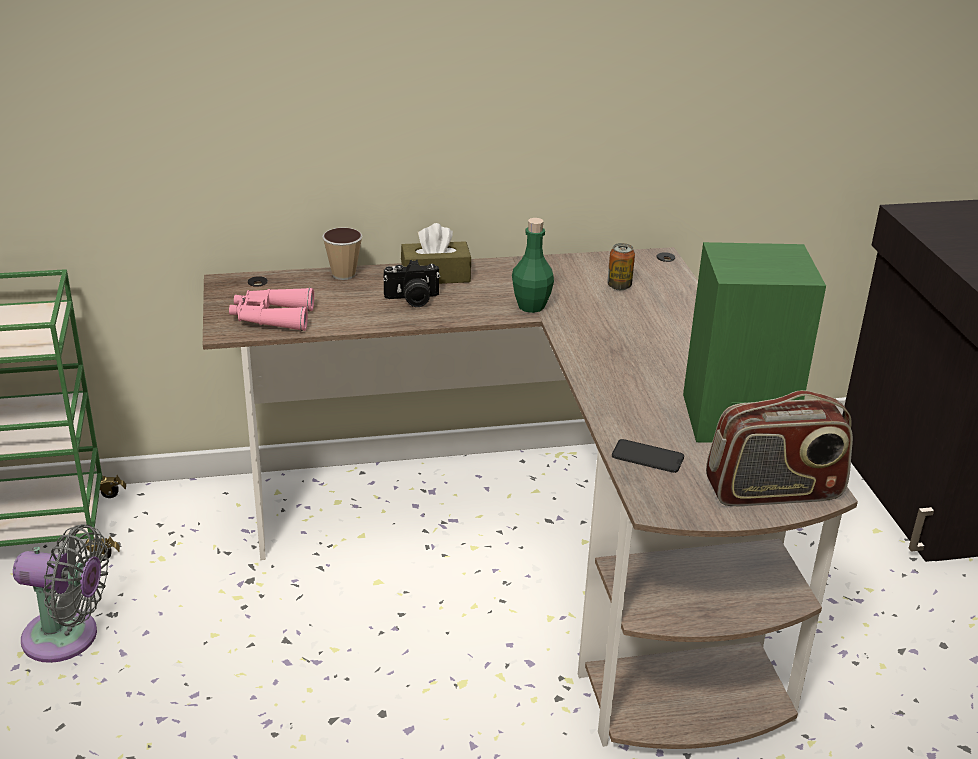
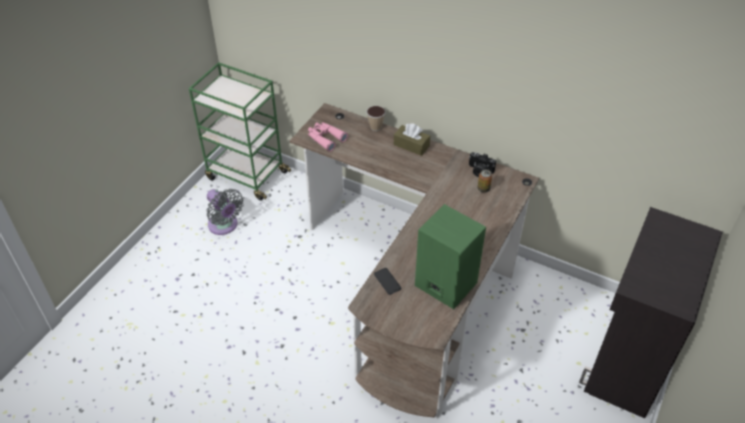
camera: 40 degrees right, 15 degrees up
(412, 299) = (388, 154): camera -> camera (479, 171)
(531, 306) = (431, 181): green bottle -> none
(773, 492) = (415, 325): radio -> none

